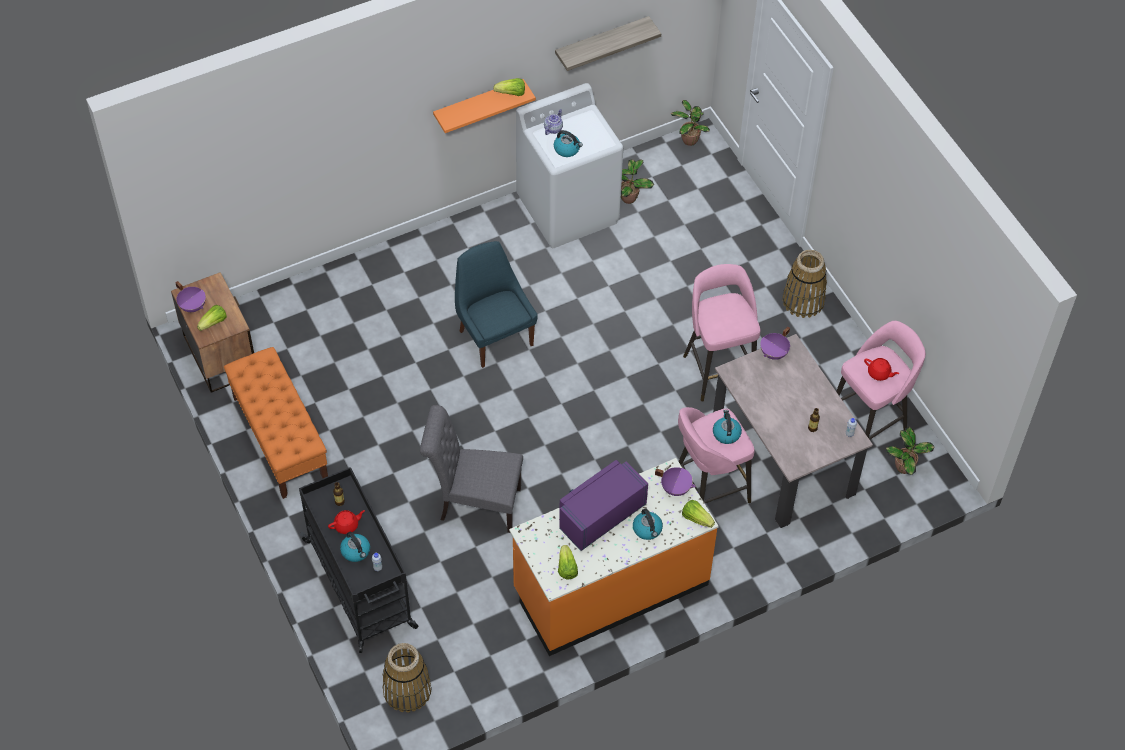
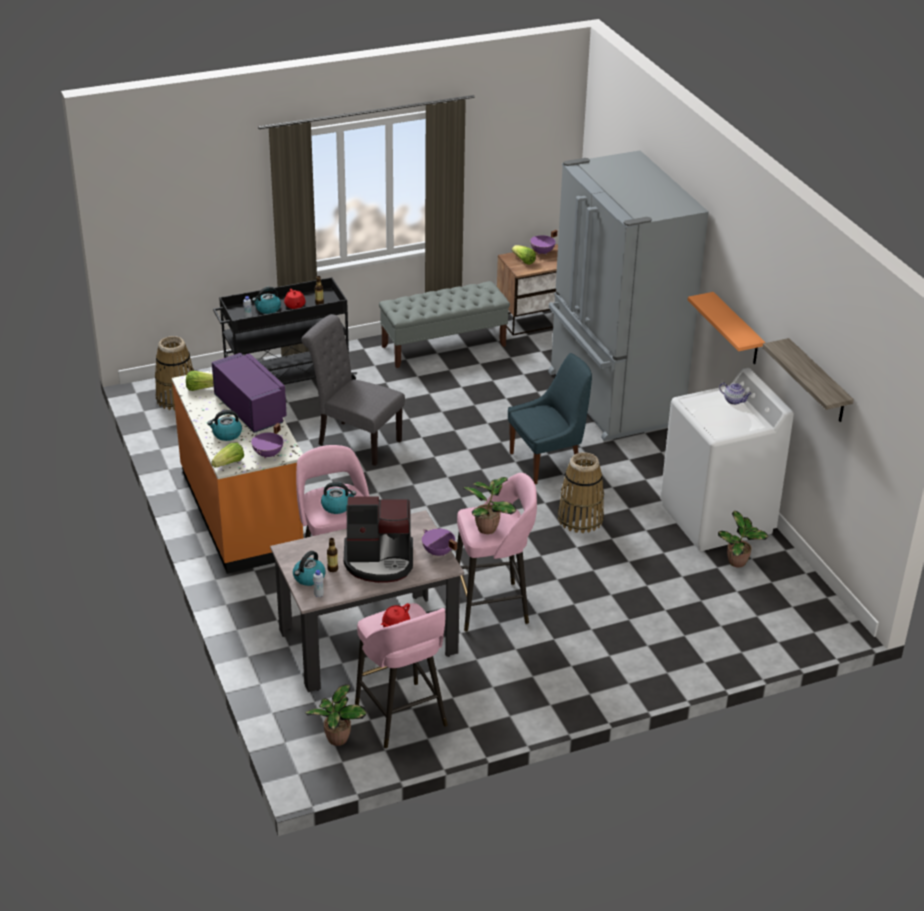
camera: 95 degrees right, 20 degrees down
(280, 438) = (444, 346): orange bench -> grey bench
(377, 285) = (612, 399): none -> grey fridge
(474, 504) = (354, 441): grey chair -> grey chair turned 75 degrees counterclockwise
(511, 93) = (742, 334): lettuce -> none
(567, 149) = (705, 407): kettle -> kettle (309, 578)
(689, 139) = (834, 616): potted plant -> potted plant (488, 528)
(794, 395) = (379, 561): none -> coffee machine
(803, 301) = (587, 684): basket -> basket (580, 519)

